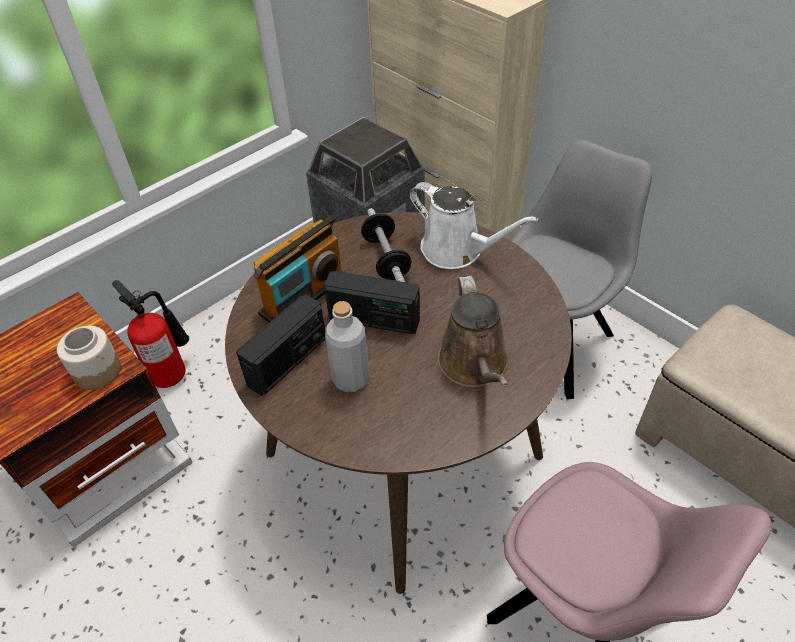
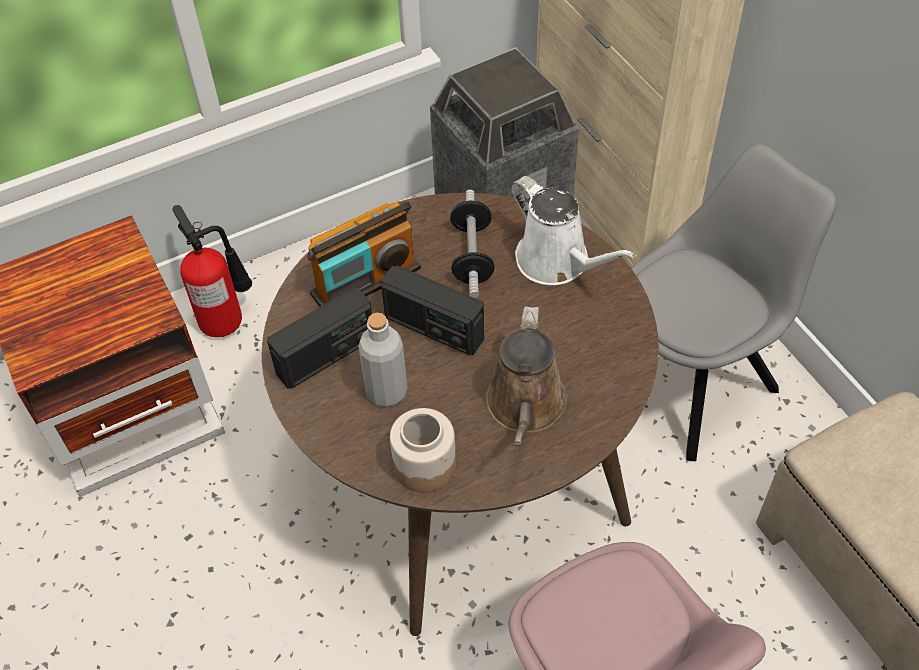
camera: 15 degrees right, 5 degrees up
(97, 371) = (133, 315): jar -> jar (425, 465)

